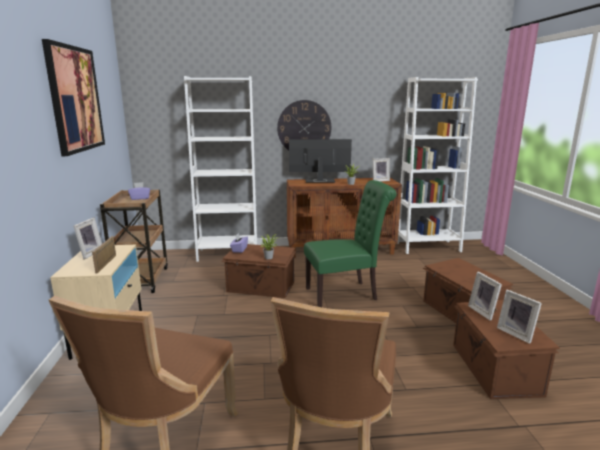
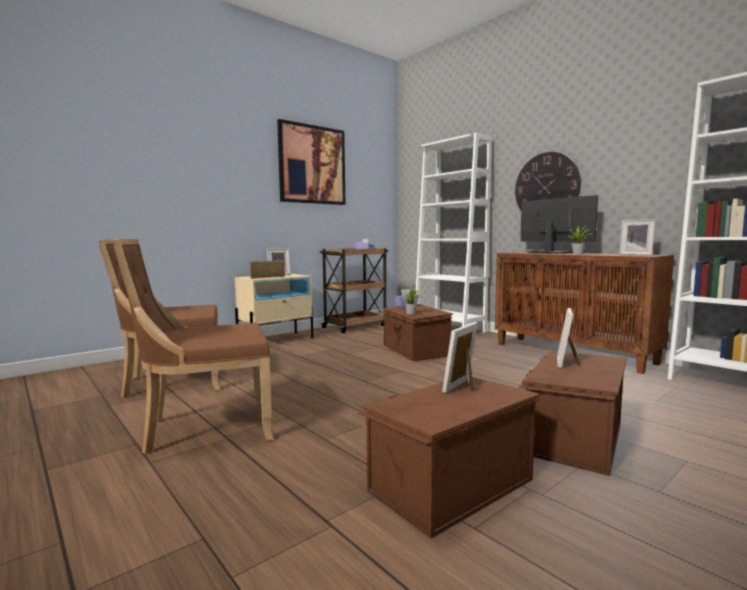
camera: 55 degrees right, 10 degrees down
(345, 293) = (473, 376): green chair -> none
(516, 333) = (429, 407): picture frame -> picture frame (568, 362)

